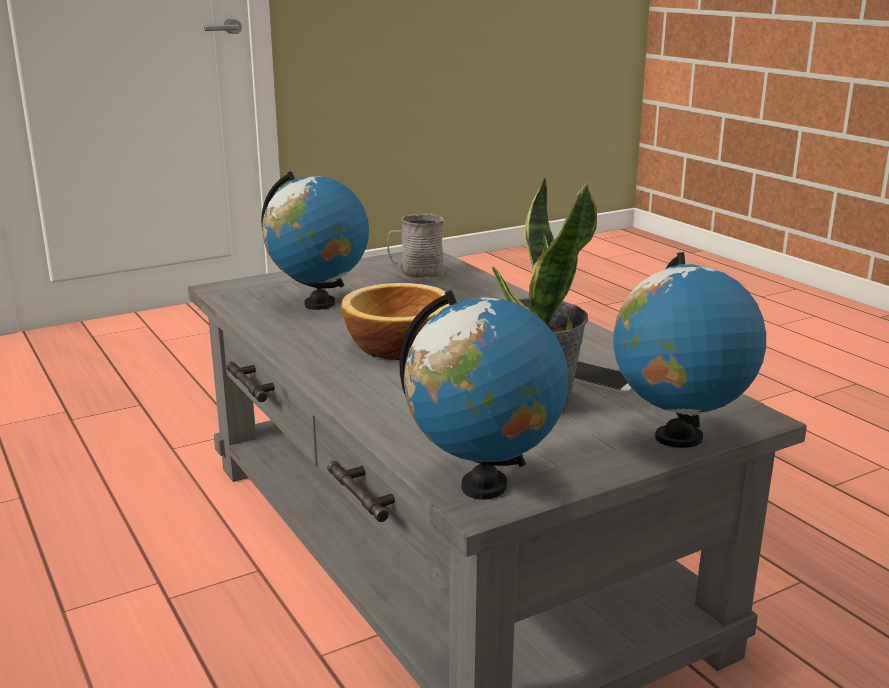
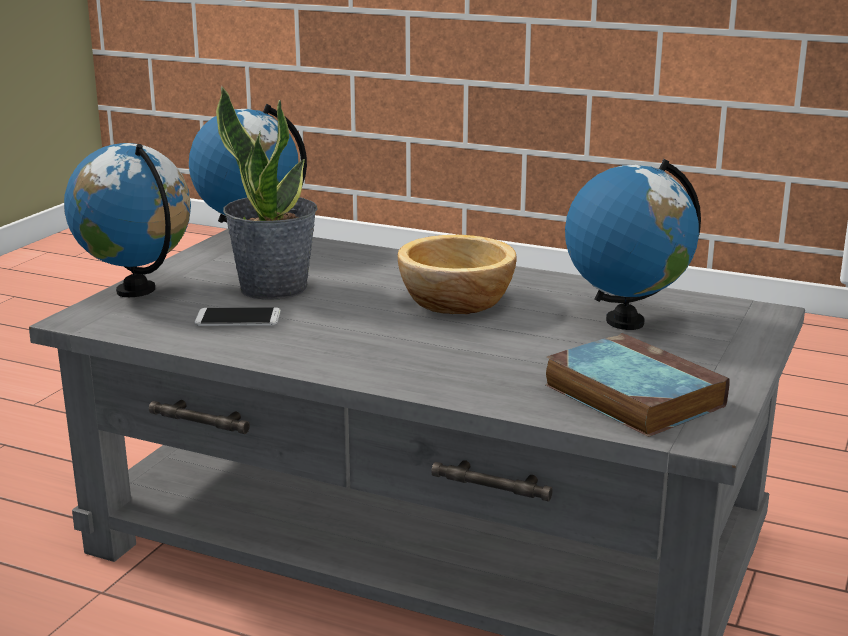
camera: 145 degrees right, 0 degrees up
(415, 273) = (629, 394): grey mug -> book

